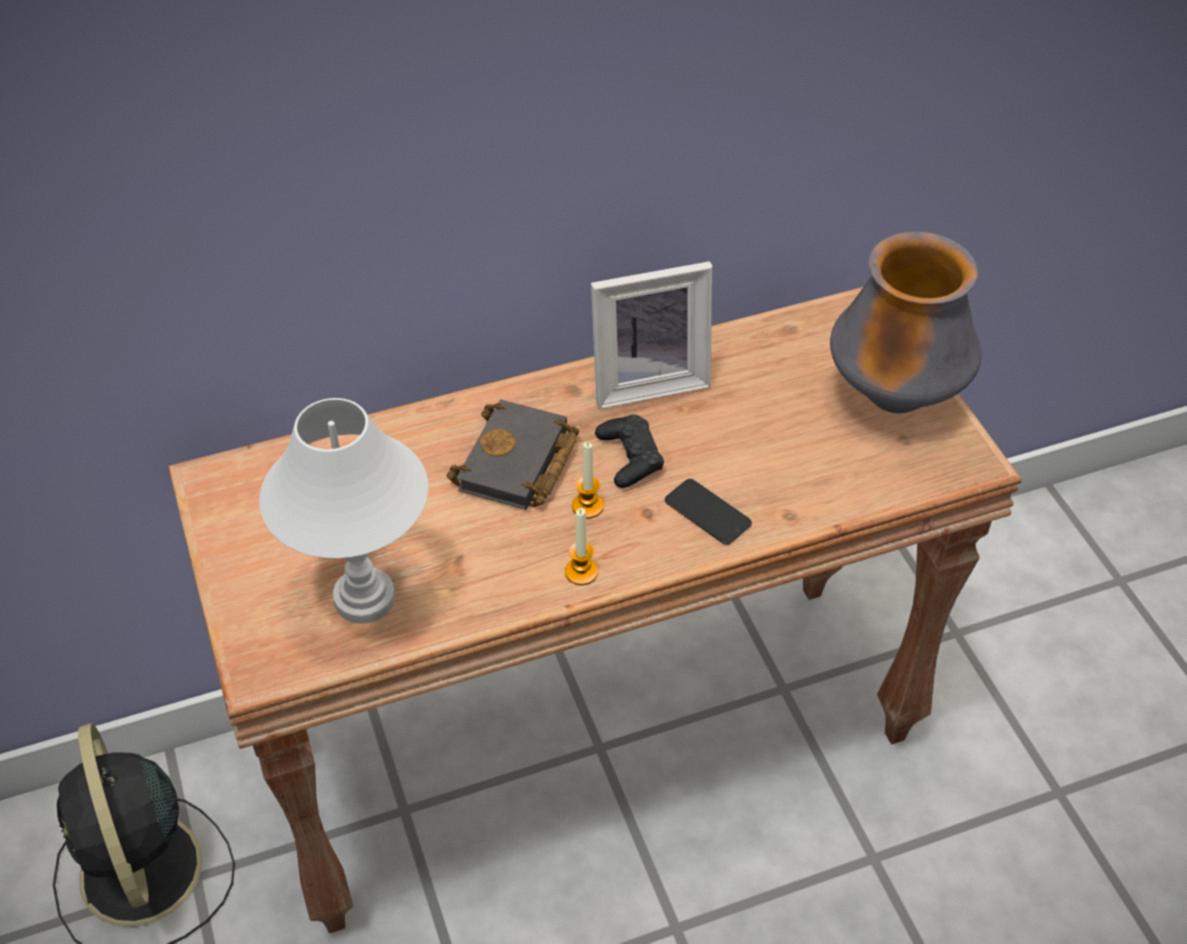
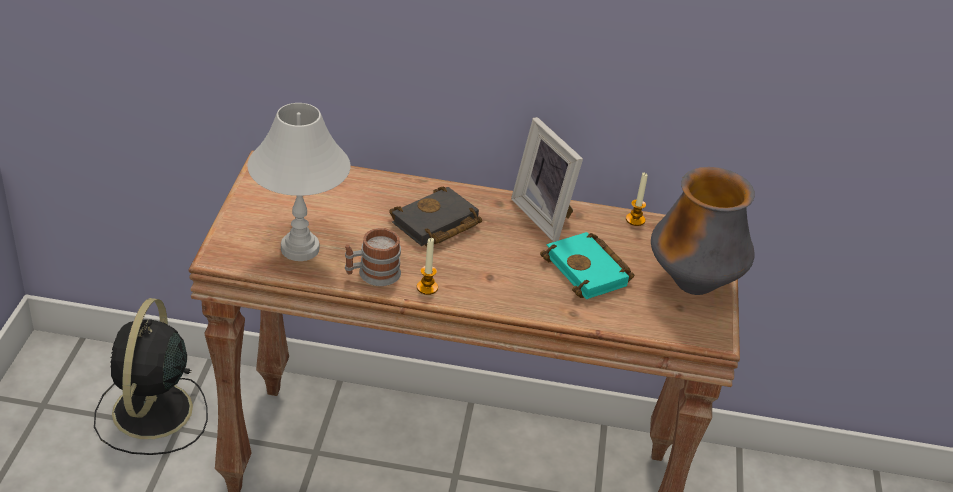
camera: 25 degrees right, 10 degrees down
(494, 589) = (372, 274): none -> mug
(587, 506) = (458, 259): candle -> candle (635, 220)
(630, 457) = (503, 247): black game controller -> none
(647, 381) = (546, 216): picture frame -> picture frame turned 45 degrees clockwise
(707, 512) = (525, 291): phone -> none
(762, 440) = (589, 271): none -> turquoise book

